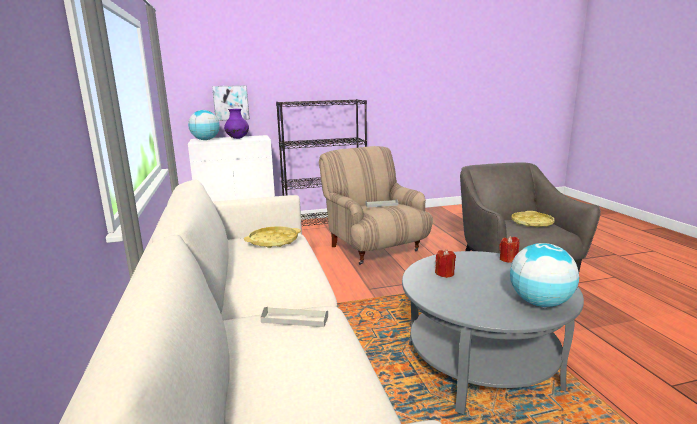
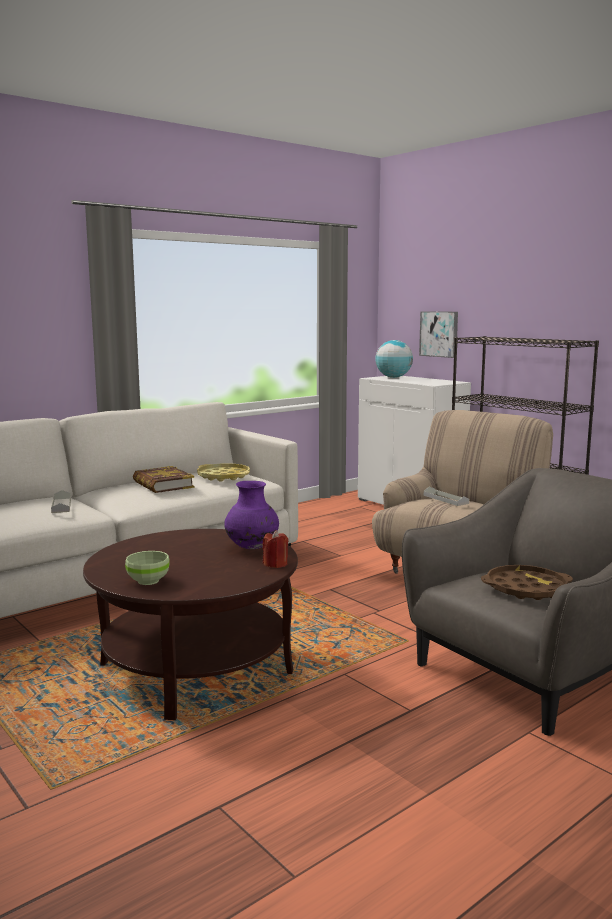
camera: 65 degrees right, 5 degrees down
(237, 138) = (421, 380): purple vase -> purple vase (252, 548)
(270, 265) = (163, 485): none -> book
(445, 274) = (204, 542): red candle -> none
(481, 364) = (196, 668): grey coffee table -> brown coffee table
(532, 223) = (525, 589): yellow tray -> brown tray
(539, 303) = (148, 581): globe -> green bowl

